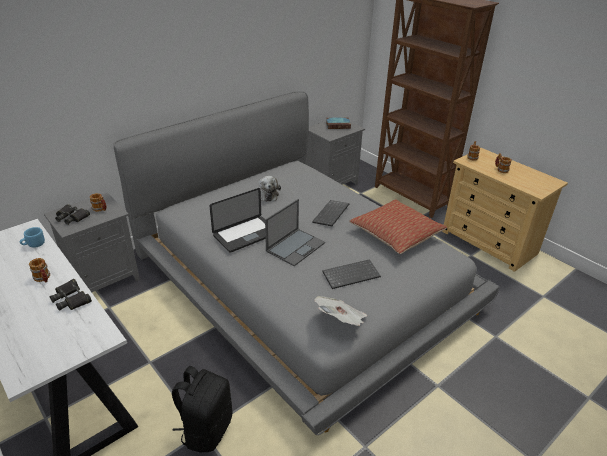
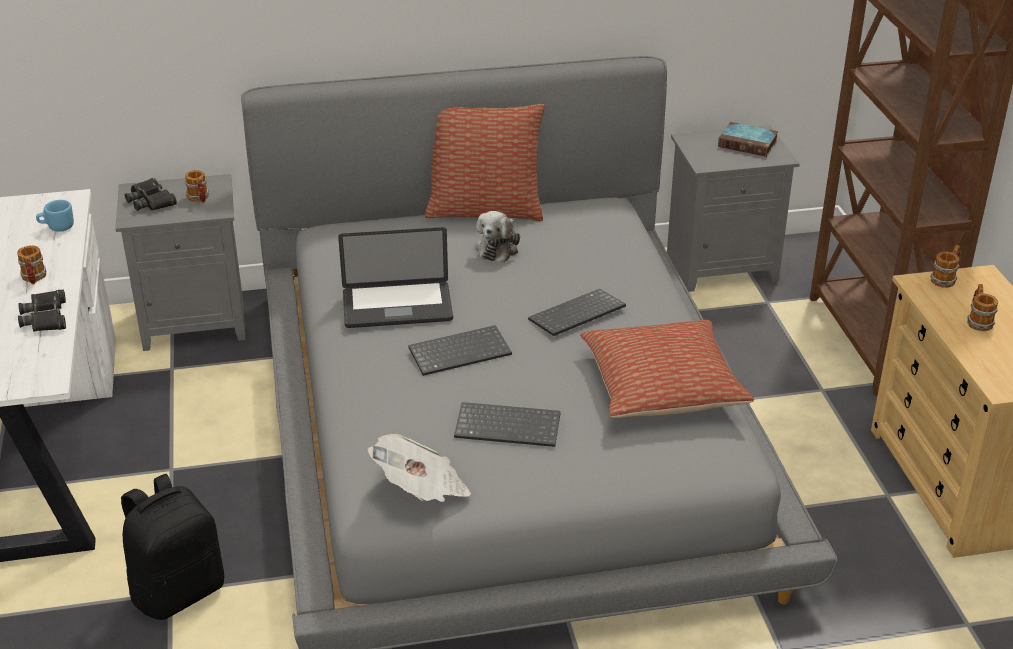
camera: 30 degrees right, 0 degrees up
(244, 179) = (485, 209): none -> pillow
(296, 246) = (460, 351): laptop -> keyboard

